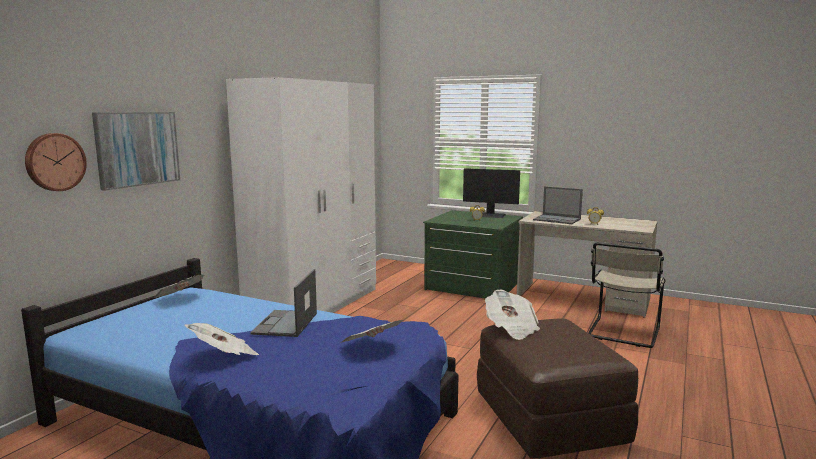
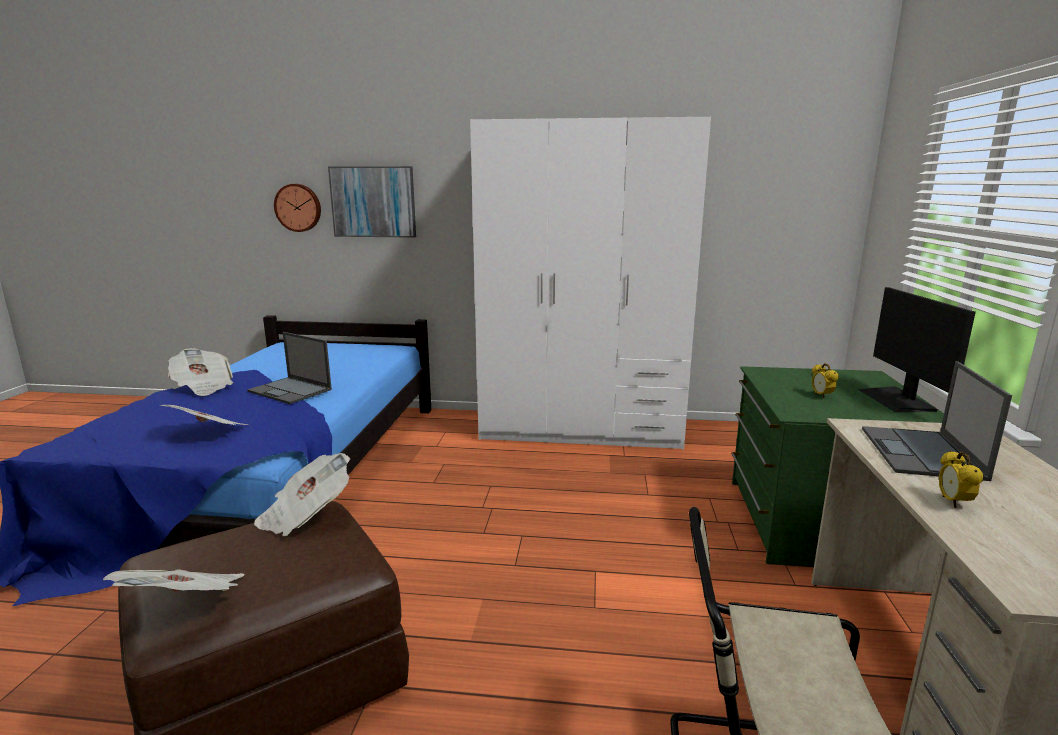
camera: 70 degrees right, 5 degrees up
(180, 299) = (368, 349): newspaper -> newspaper (187, 605)
(285, 324) = (291, 391): laptop -> laptop turned 135 degrees counterclockwise

